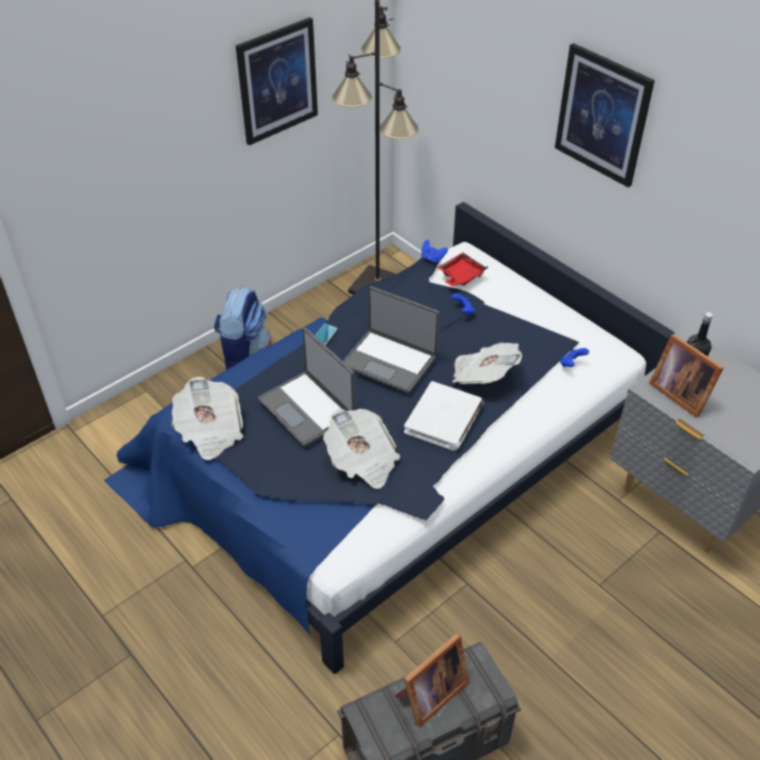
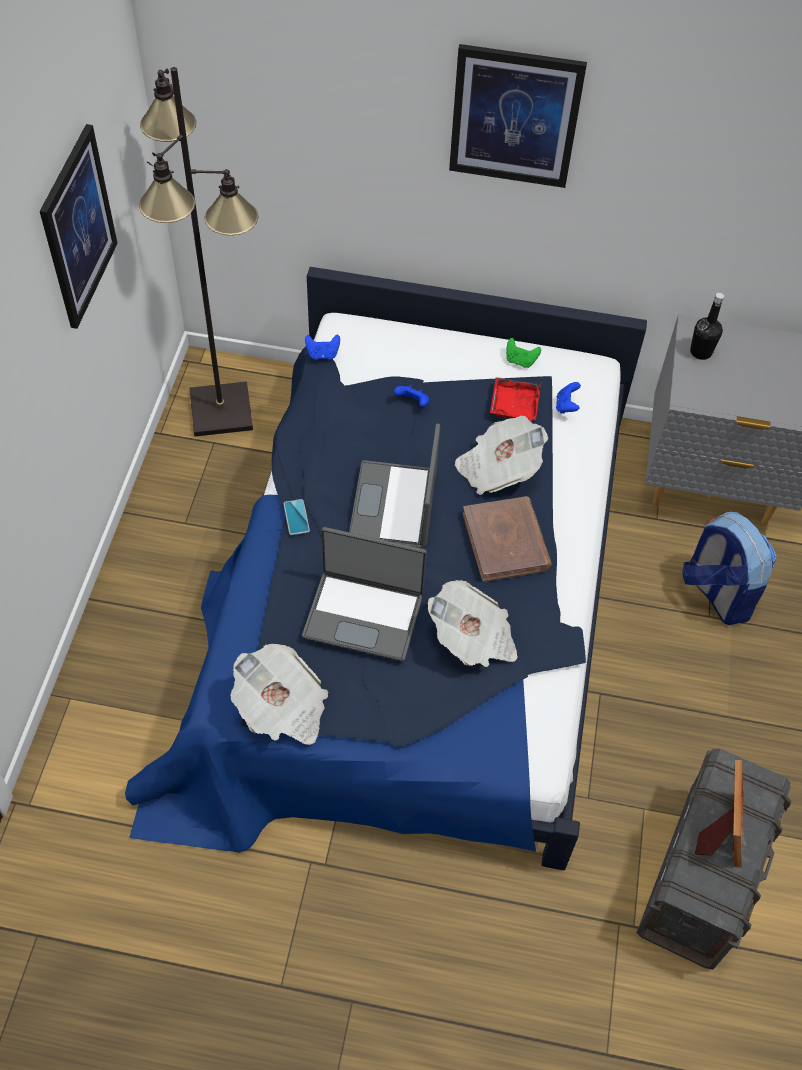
camera: 40 degrees left, 10 degrees up
(244, 357) = (148, 585): backpack -> backpack (716, 593)
(390, 361) = (395, 507): laptop -> laptop turned 105 degrees clockwise
(444, 419) = (506, 541): white book -> brown book
(460, 276) = (370, 360): red tray -> red tray (514, 408)
(567, 324) = (520, 361): none -> green game controller
(679, 392) = (714, 387): picture frame -> none

